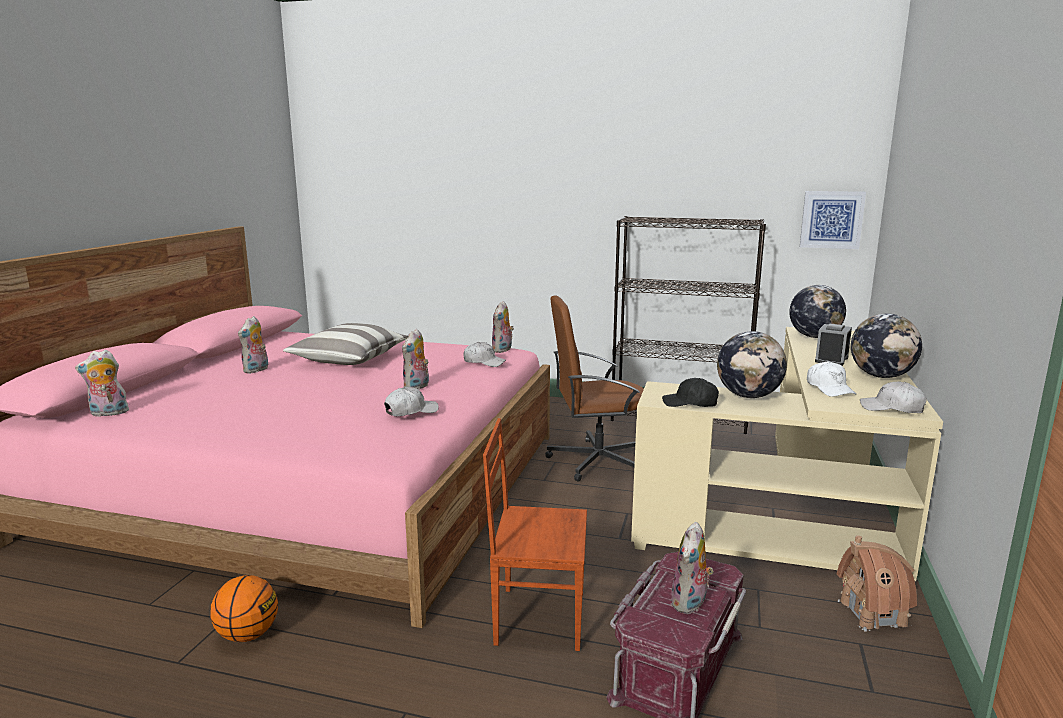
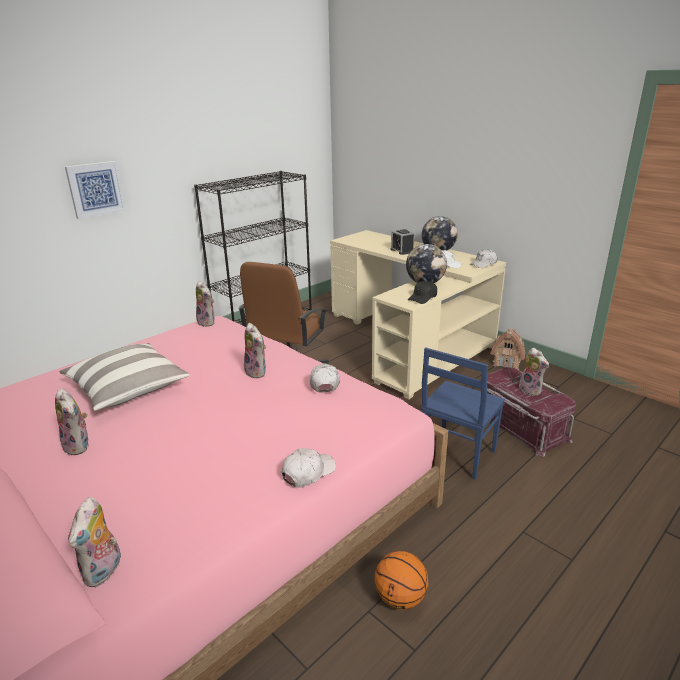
camera: 60 degrees left, 10 degrees up
(484, 362) = (234, 335): white cap -> white cap (308, 472)
(538, 616) = (456, 454): brown chair -> blue chair
(814, 337) = (358, 241): globe -> none
(831, 219) = (311, 164): picture -> picture (96, 189)

